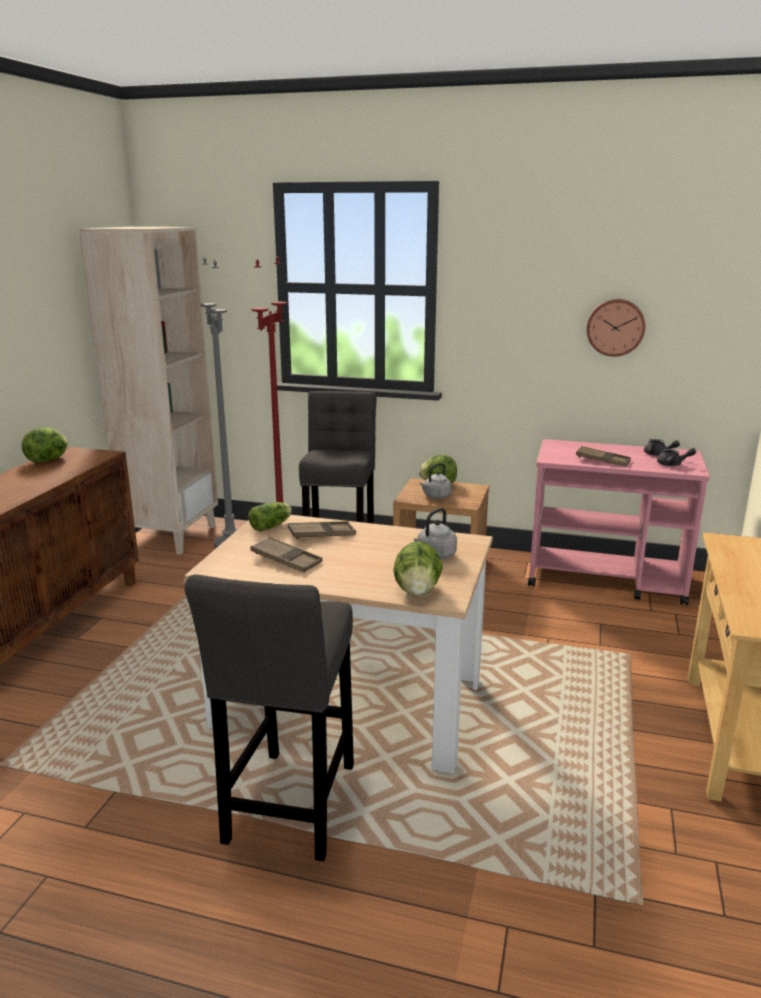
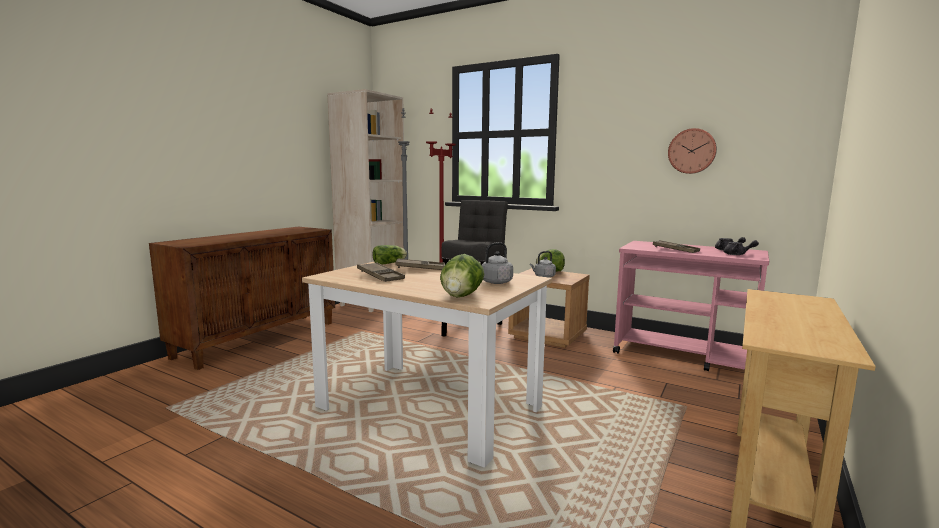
camera: 15 degrees right, 10 degrees down
(48, 460) = (281, 229): lettuce -> none
(289, 809) = (336, 470): grey stool -> none

